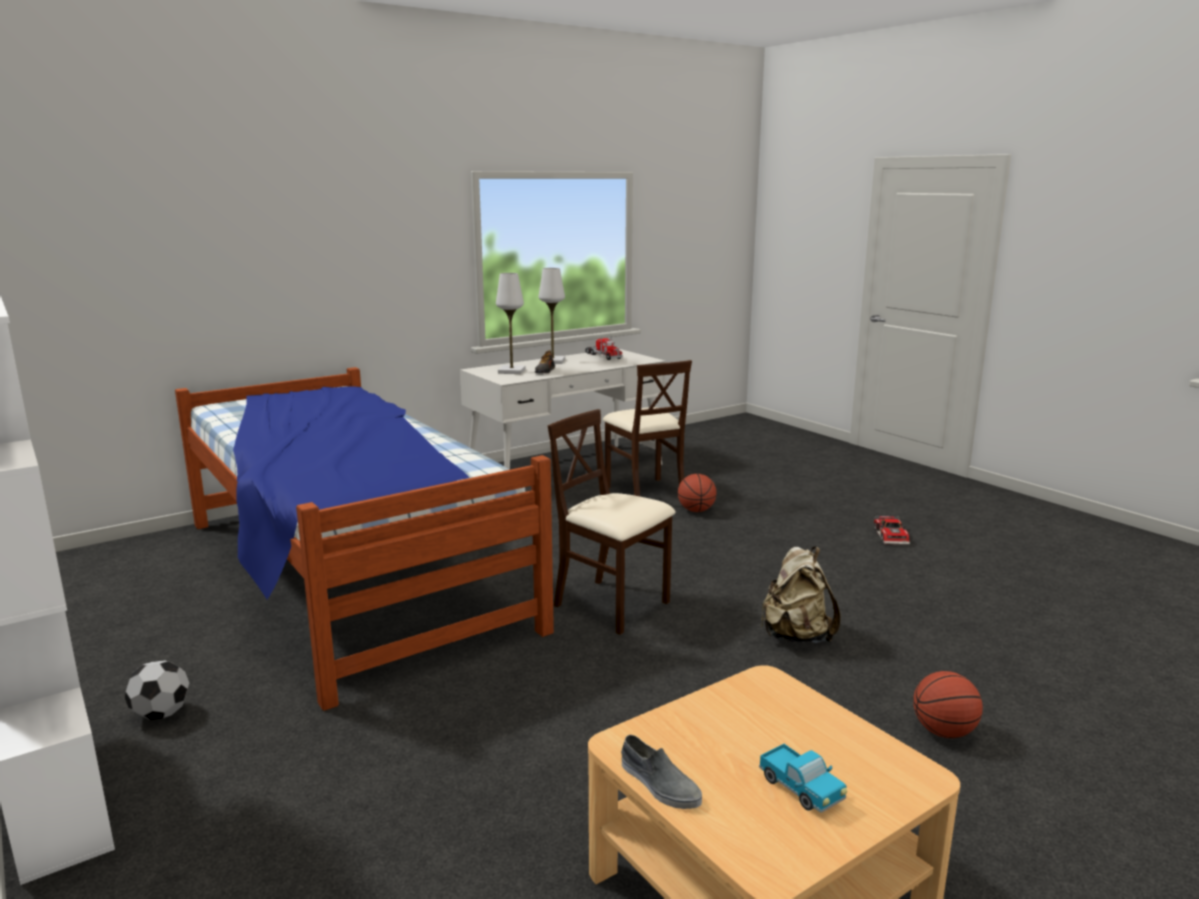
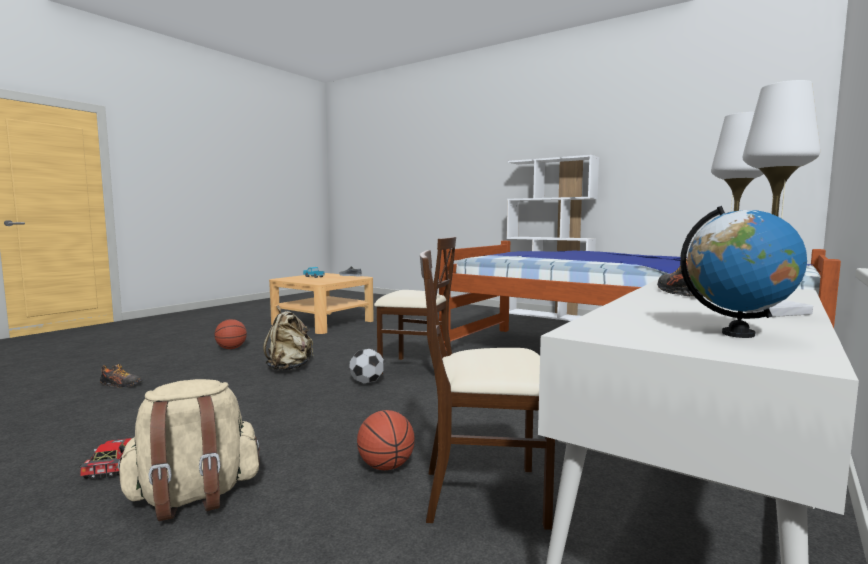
camera: 160 degrees right, 10 degrees down
(161, 714) = (557, 324): football -> football (367, 382)
(603, 356) = (737, 334): toy truck -> globe
(645, 492) = (486, 495): beige chair -> beige chair turned 45 degrees counterclockwise
(815, 512) = (193, 497): none -> beige backpack
(1020, 636) = (120, 385): none -> shoe

